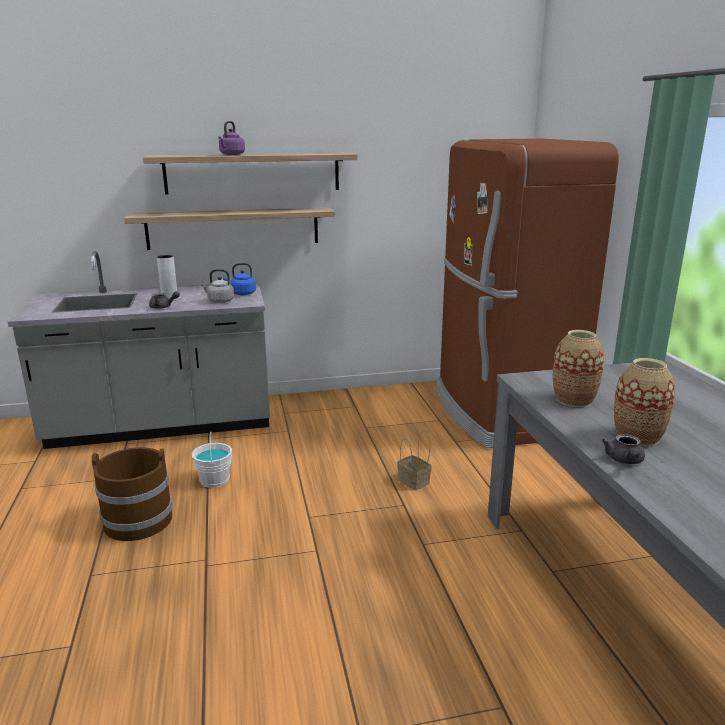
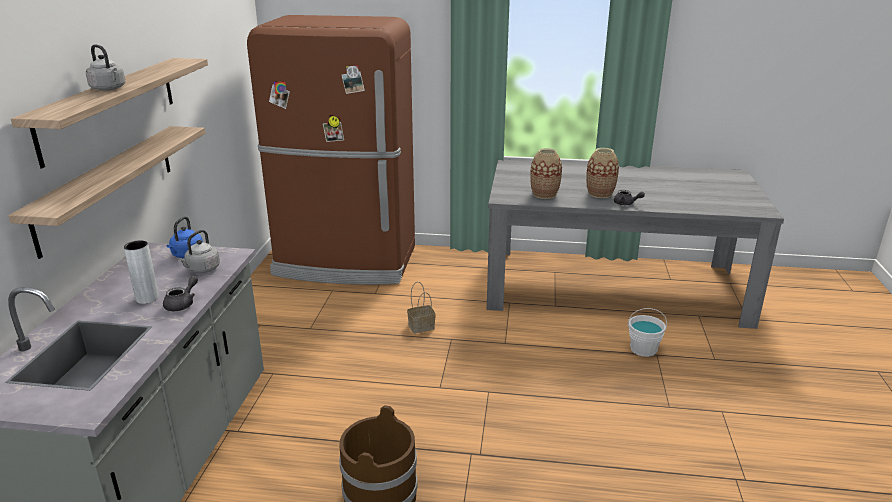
camera: 70 degrees left, 5 degrees up
(215, 480) = (337, 435): white bucket -> white bucket (643, 349)
(231, 154) = (109, 89): purple kettle -> grey kettle

